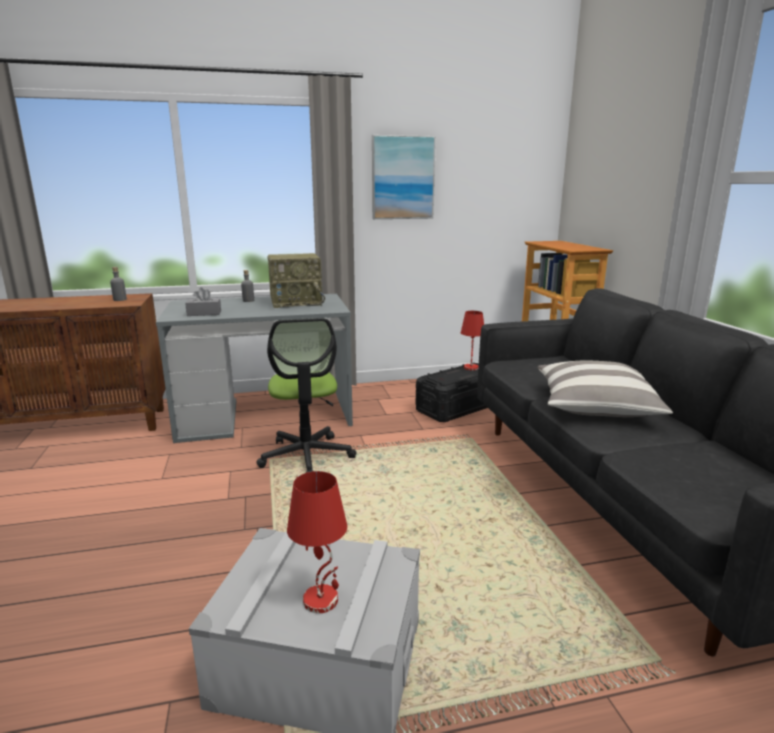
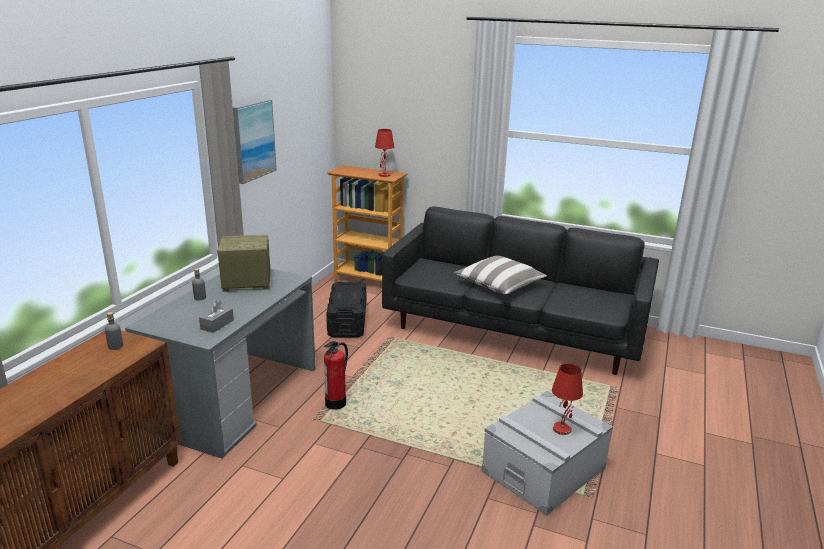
camera: 55 degrees left, 5 degrees up
(297, 302) = (245, 283): radio -> radio turned 120 degrees counterclockwise
(306, 456) = (336, 404): office chair -> fire extinguisher
(470, 367) = (342, 287): red table lamp -> red table lamp (384, 175)

